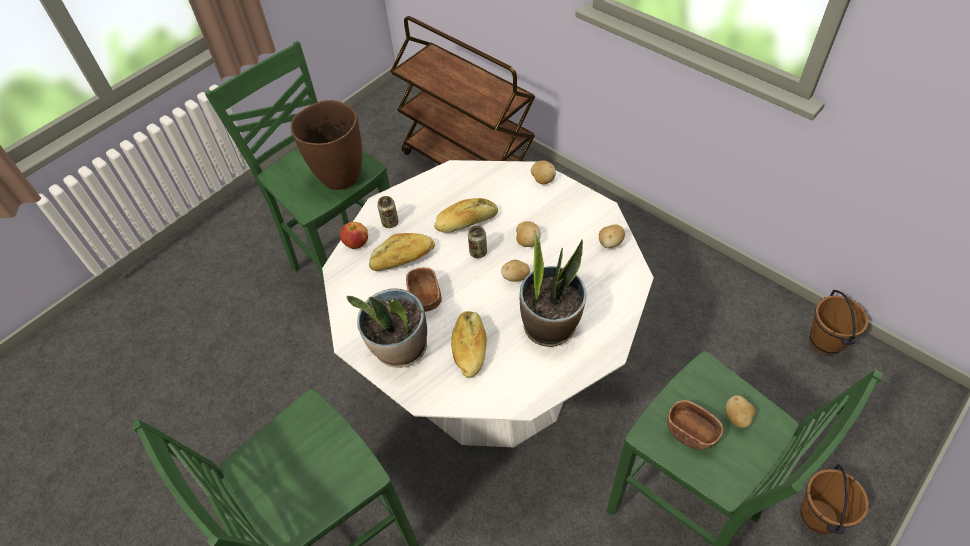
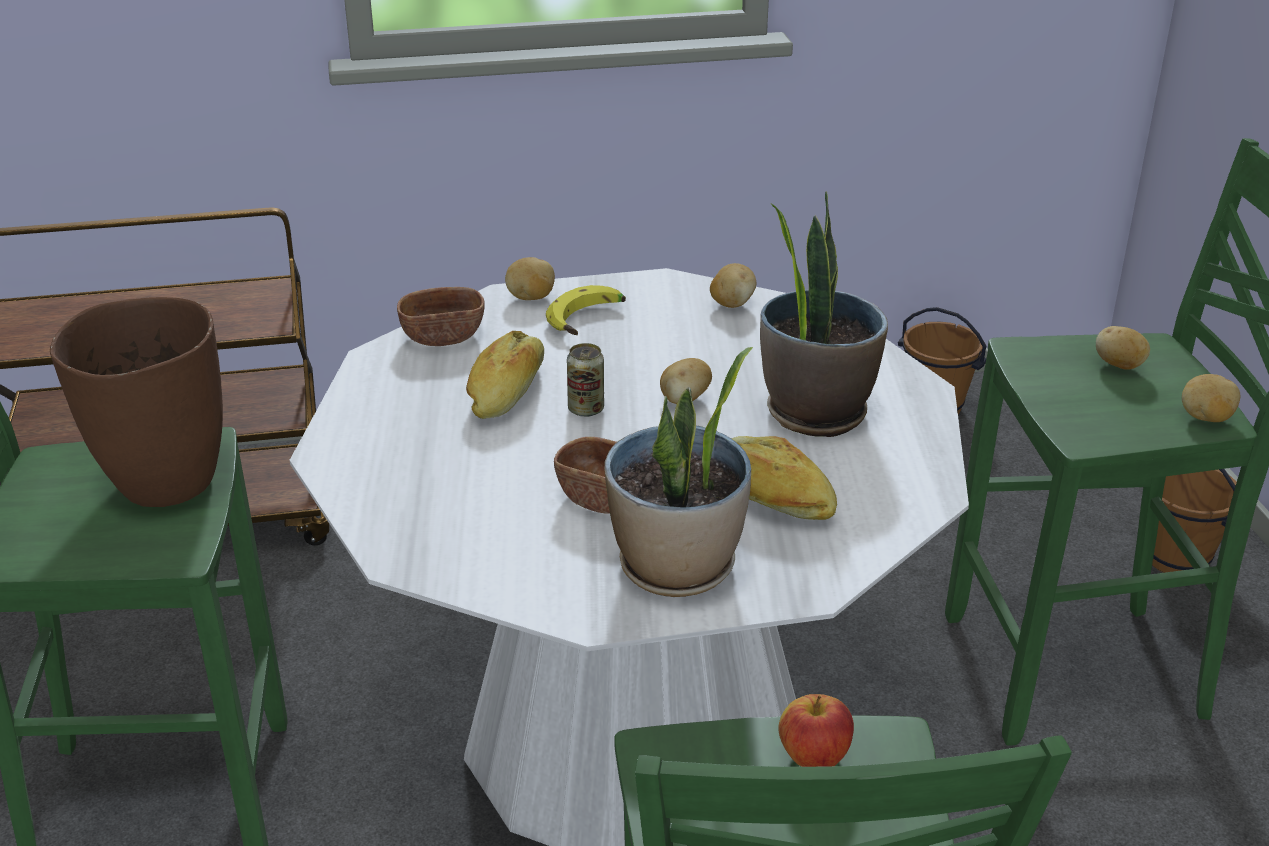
camera: 55 degrees left, 20 degrees down
(356, 243) = (374, 516): apple -> apple (814, 757)
(390, 222) = (386, 462): can -> none
(403, 259) = (488, 483): bread -> none
(527, 241) = (629, 360): potato -> potato (1205, 418)
(544, 208) = (589, 321): none -> banana
(691, 432) = (1109, 406): brown bowl -> brown bowl (443, 336)

